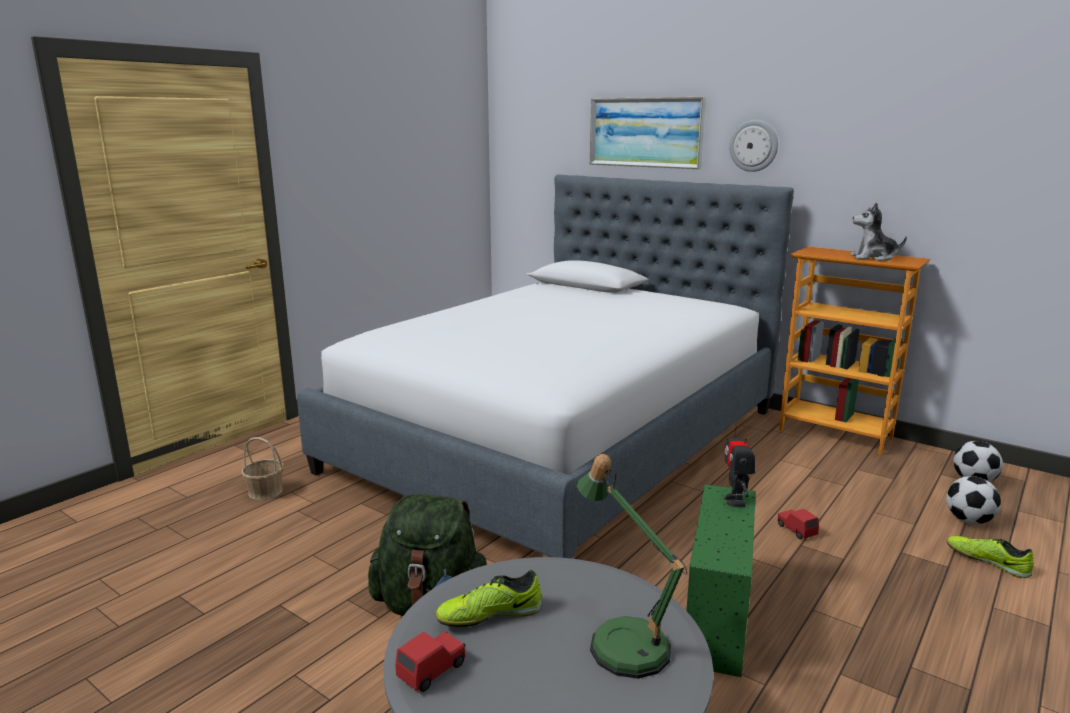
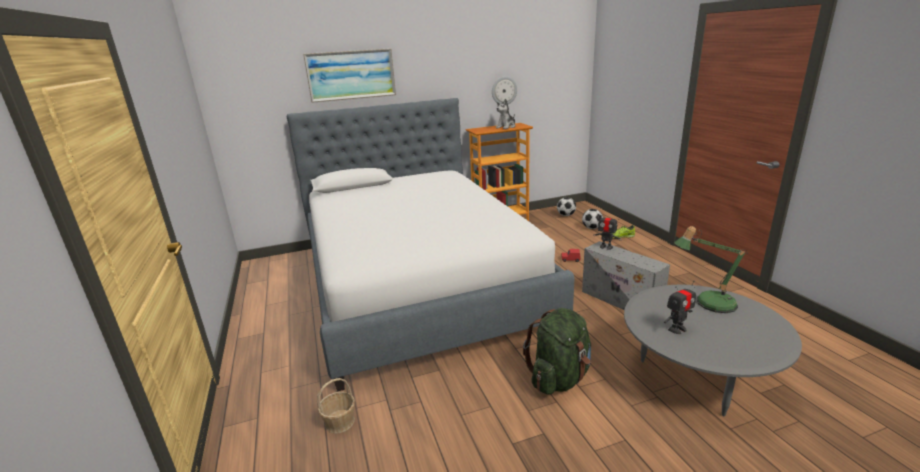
camera: 55 degrees left, 5 degrees up
(432, 670) = (720, 355): red toy car -> none
(489, 615) = (677, 329): shoe -> toy robot
(717, 618) = (622, 301): green storage box -> grey storage box
(754, 146) = (426, 76): wall clock -> wall clock (504, 90)

